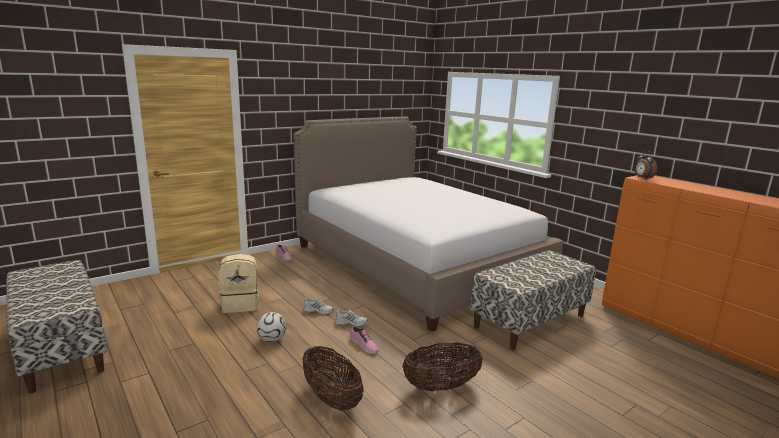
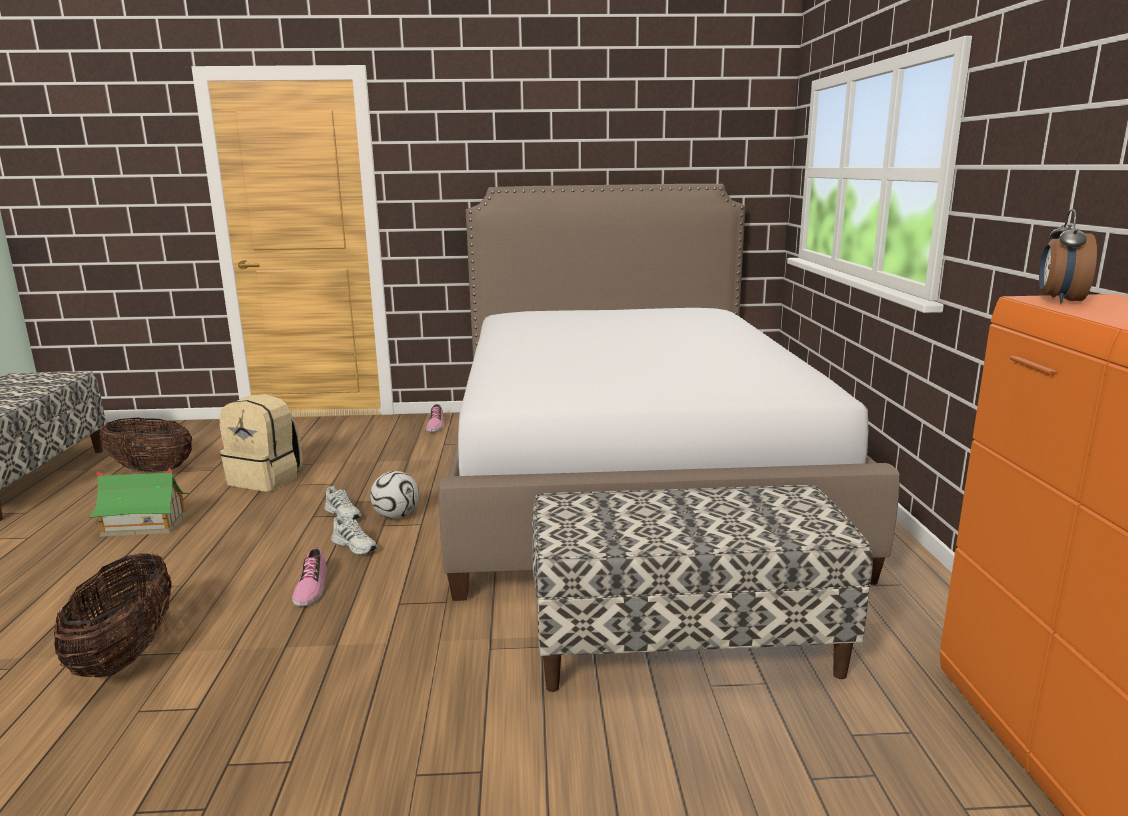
camera: 35 degrees right, 0 degrees up
(214, 345) = (144, 525): none -> toy house
(272, 339) = (215, 538): football -> football (396, 516)
(441, 386) = (299, 705): basket -> basket (151, 470)

